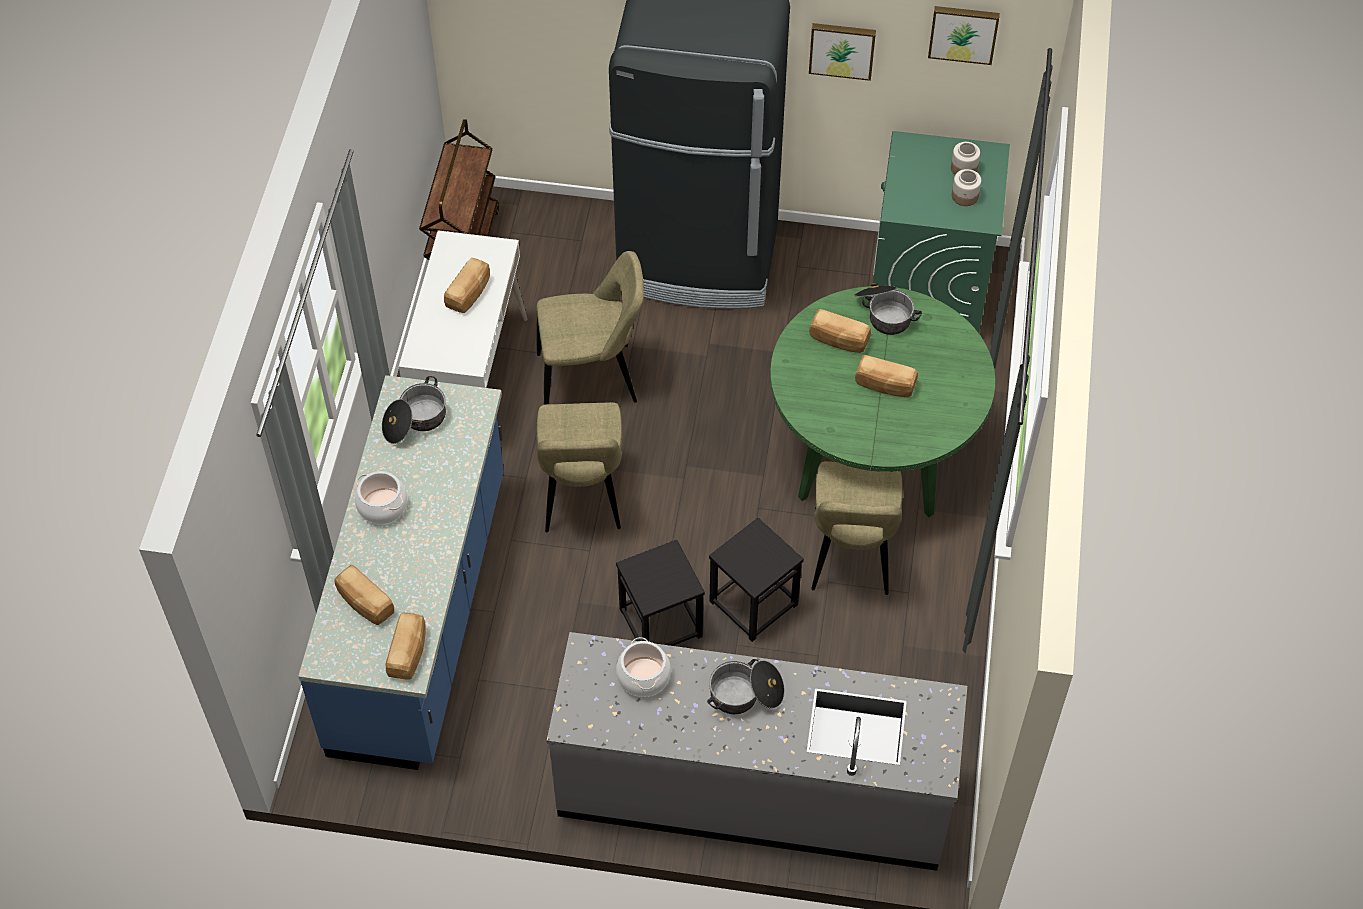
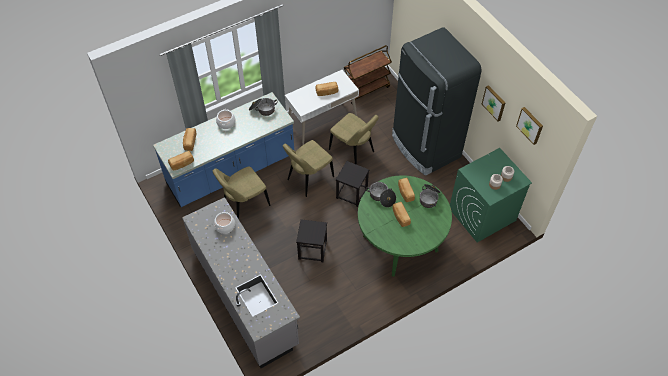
camera: 50 degrees right, 0 degrees up
(661, 622) = (283, 231): black stool -> black stool (352, 193)
(745, 695) = (241, 257): cooking pot -> cooking pot (381, 197)
(851, 556) = (355, 264): beige chair -> beige chair (244, 205)

